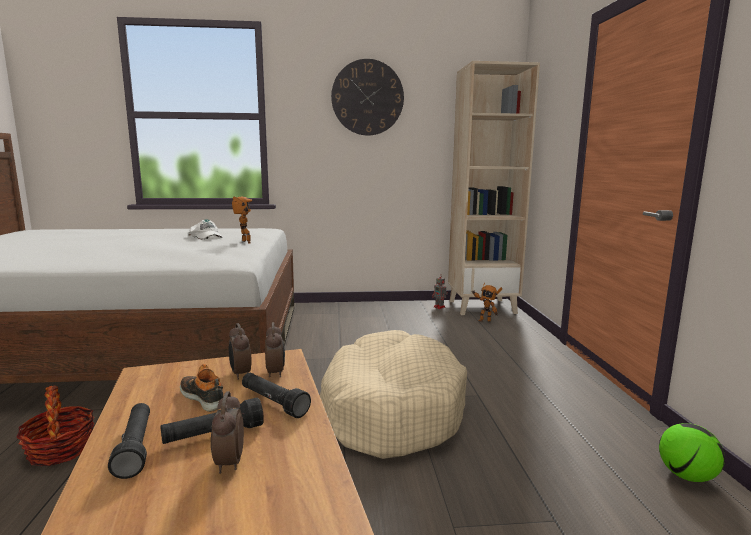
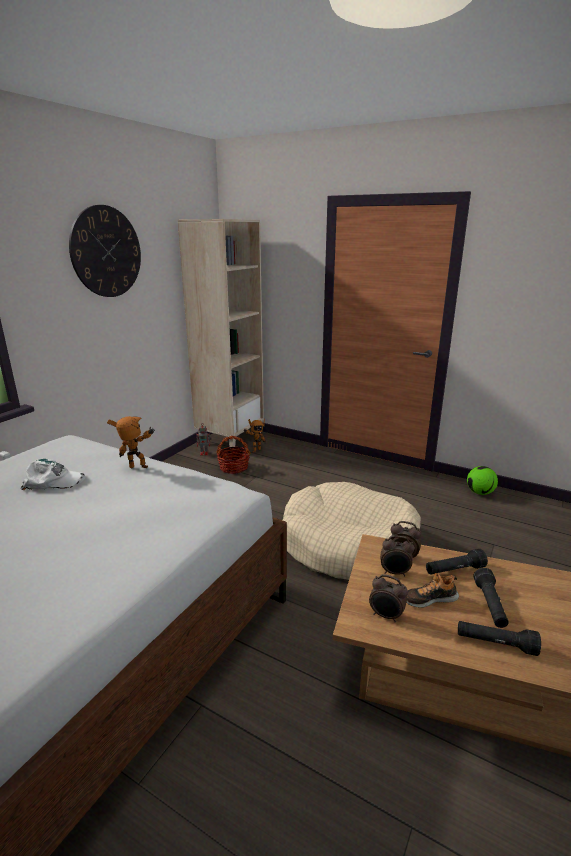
camera: 55 degrees left, 10 degrees up
(60, 450) = (252, 773): basket -> basket (233, 467)
(228, 463) = (528, 606): alarm clock -> alarm clock (386, 616)

